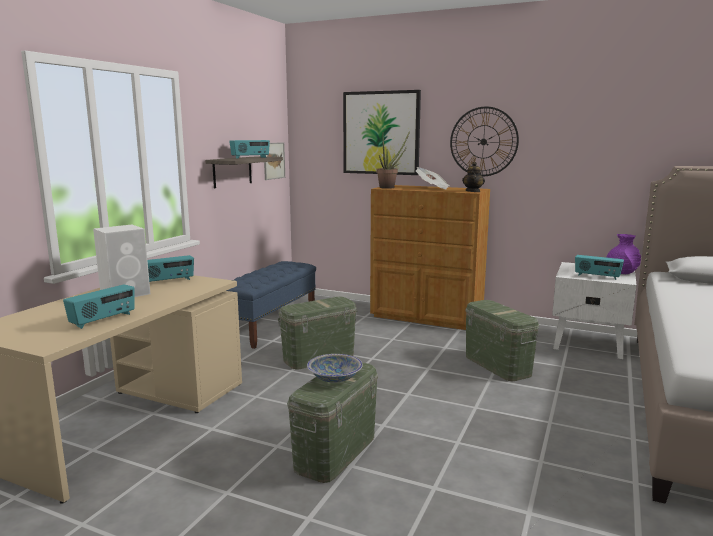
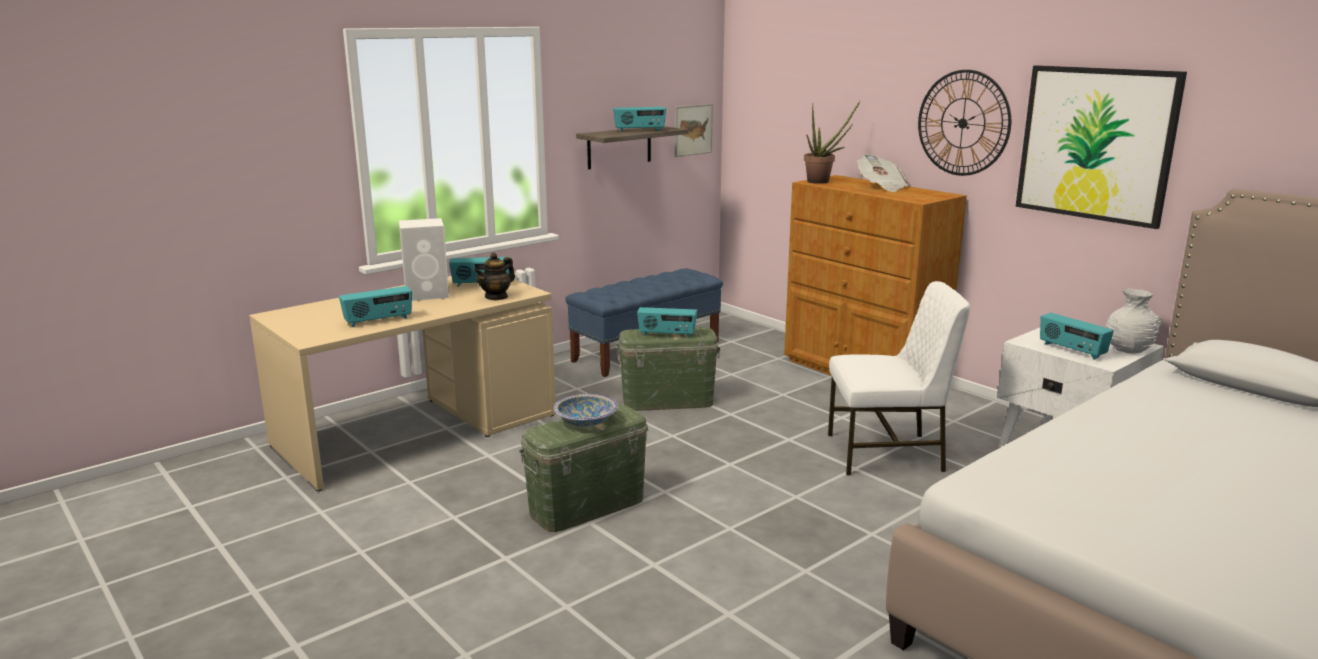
camera: 25 degrees right, 5 degrees up
(318, 305) = (667, 335): none -> radio
(381, 133) = (832, 99): picture -> picture (1096, 144)
(473, 191) = (923, 199): teapot -> teapot (496, 297)
(498, 365) = (887, 453): green storage box -> white chair
(621, 272) = (1128, 349): purple vase -> white vase

